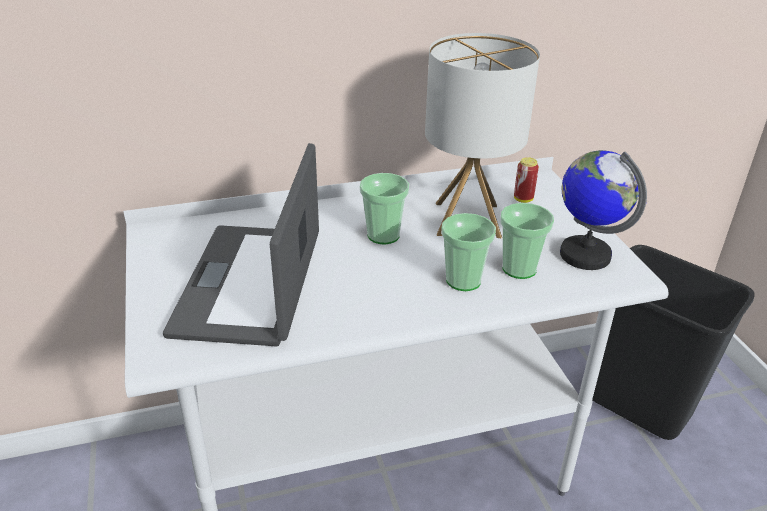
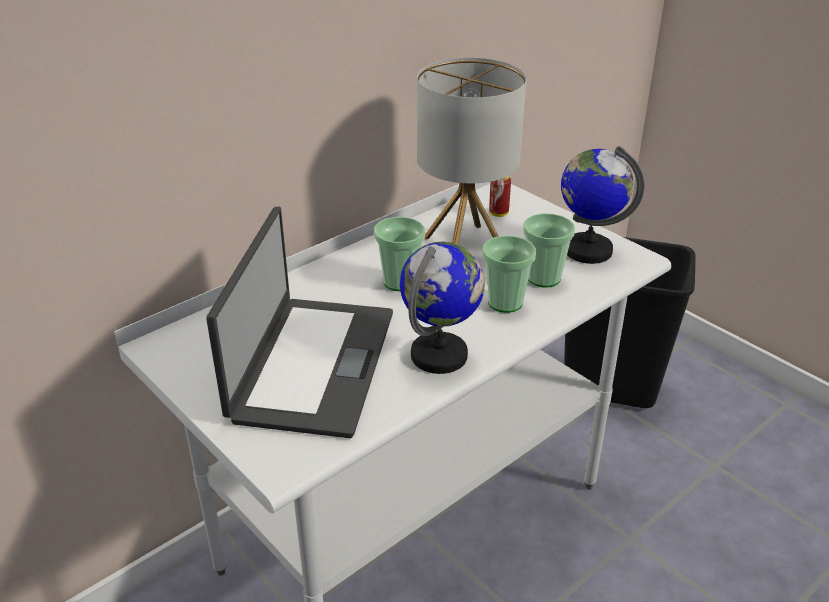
camera: 25 degrees left, 0 degrees up
(252, 283) = (311, 365): laptop -> laptop turned 150 degrees counterclockwise
(364, 309) = (440, 355): none -> globe

